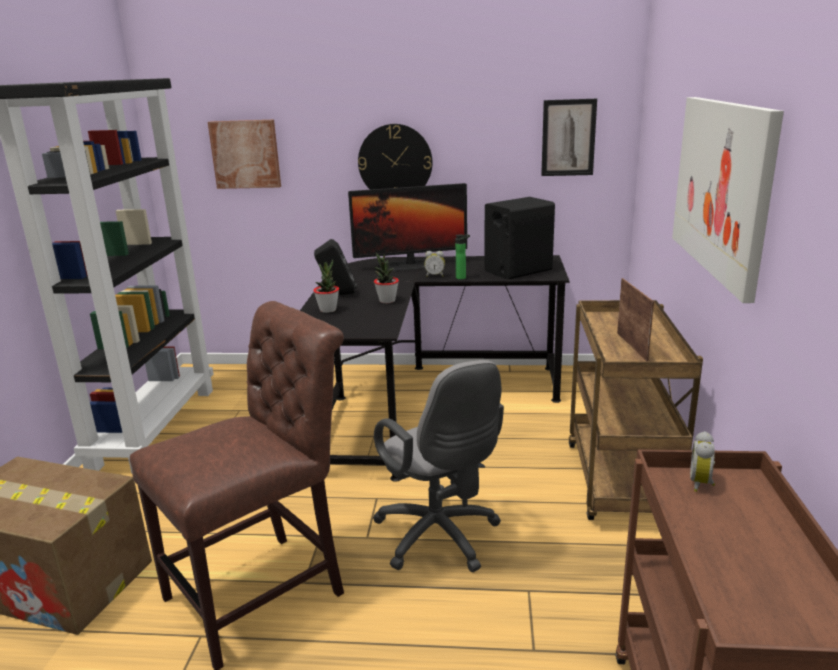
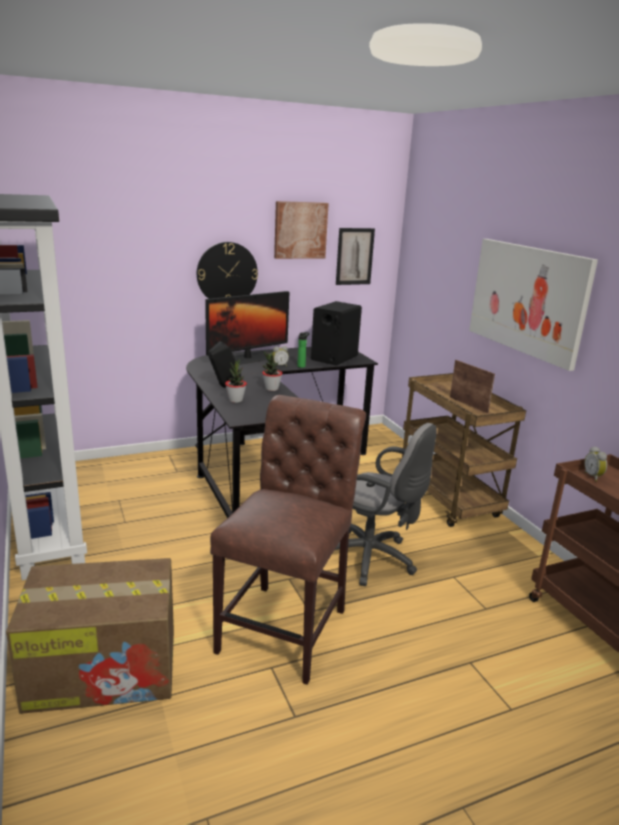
camera: 30 degrees left, 0 degrees up
(245, 154) = (92, 265): picture -> picture (300, 230)

